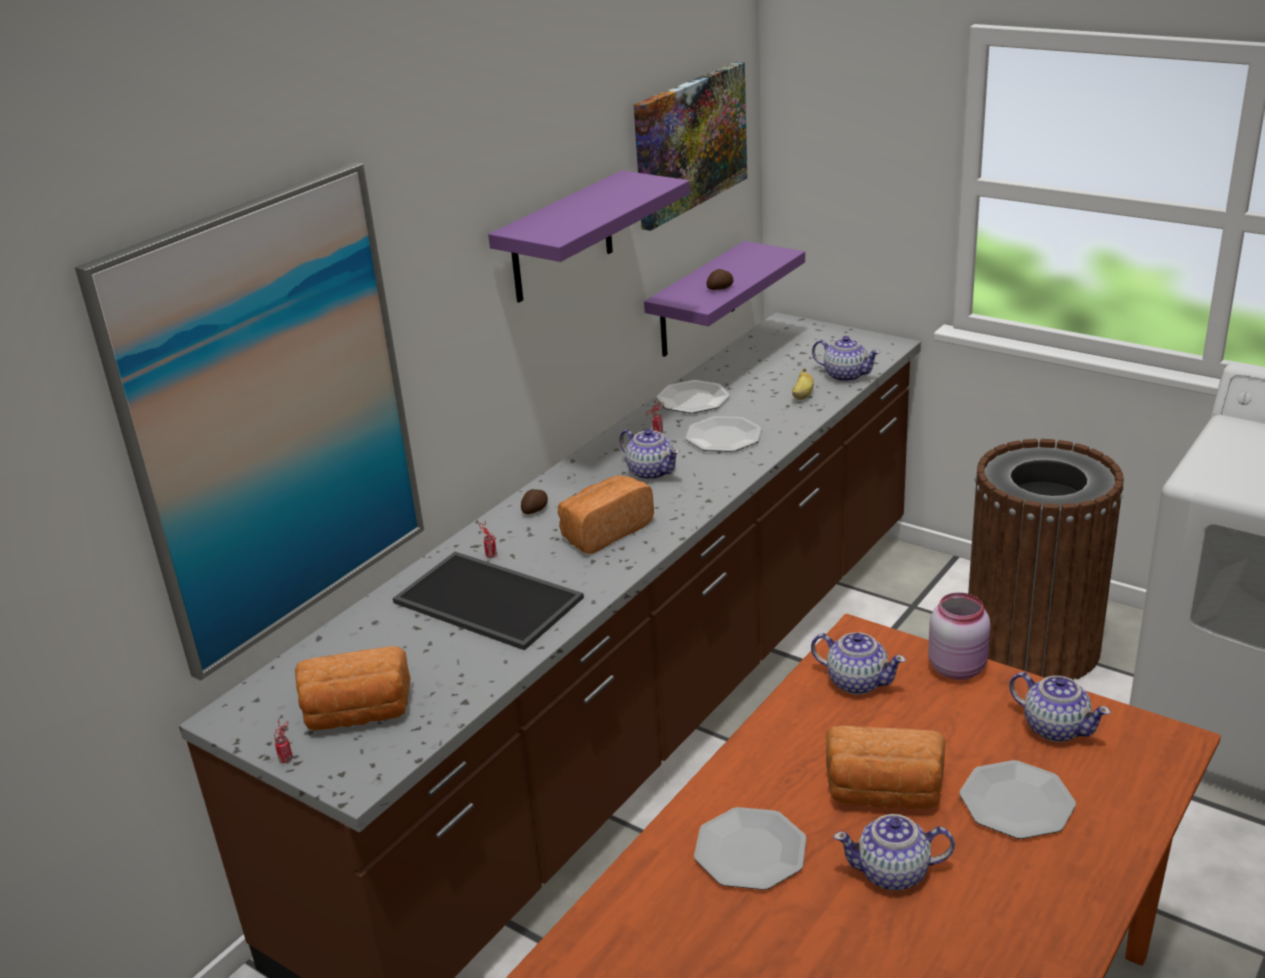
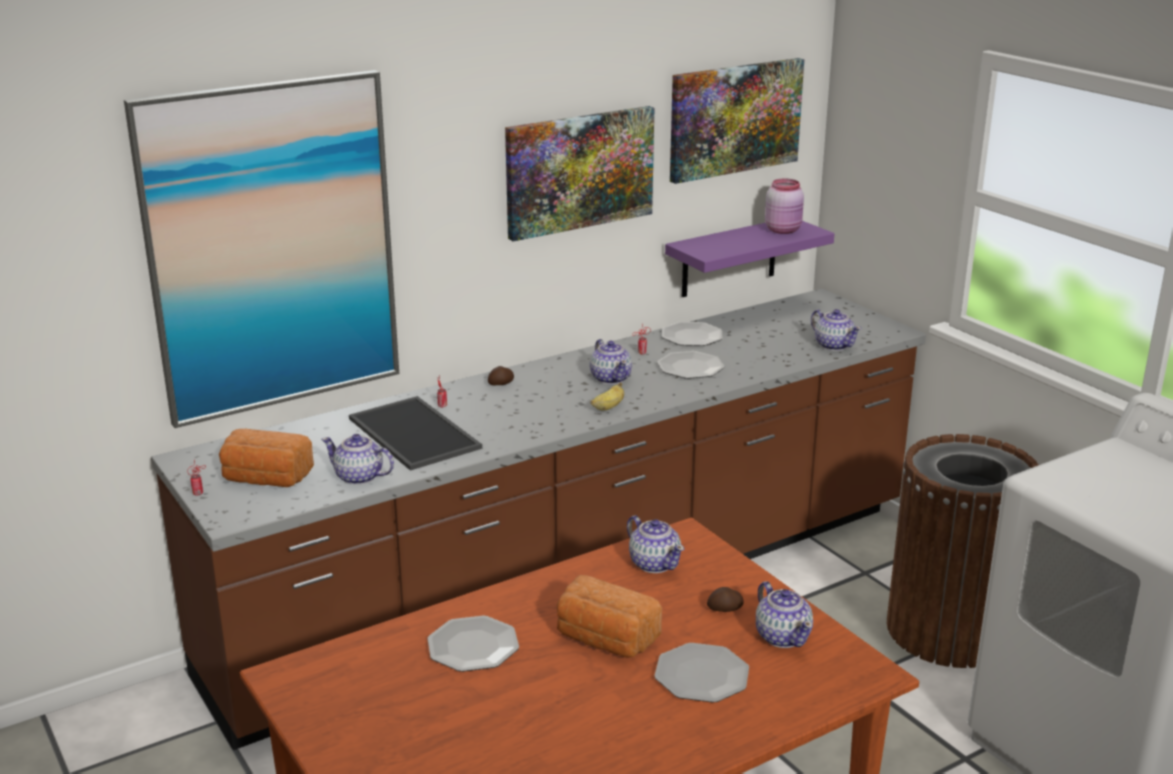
camera: 20 degrees right, 5 degrees down
(562, 238) = (579, 171): purple shelf -> picture
(604, 531) = (537, 409): bread -> none
(720, 288) = (734, 246): potato -> potato (725, 609)
(802, 396) = (783, 352): banana -> banana (608, 407)
(893, 873) = (563, 691): teapot -> teapot (359, 477)
(958, 667) = (744, 576): pink jar -> pink jar (784, 230)

